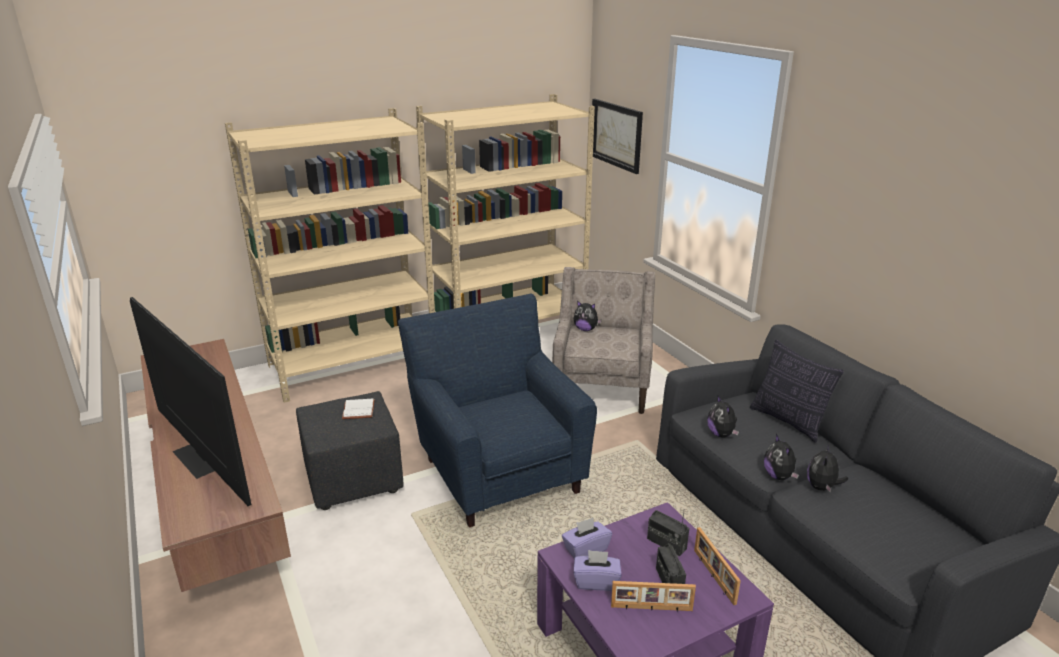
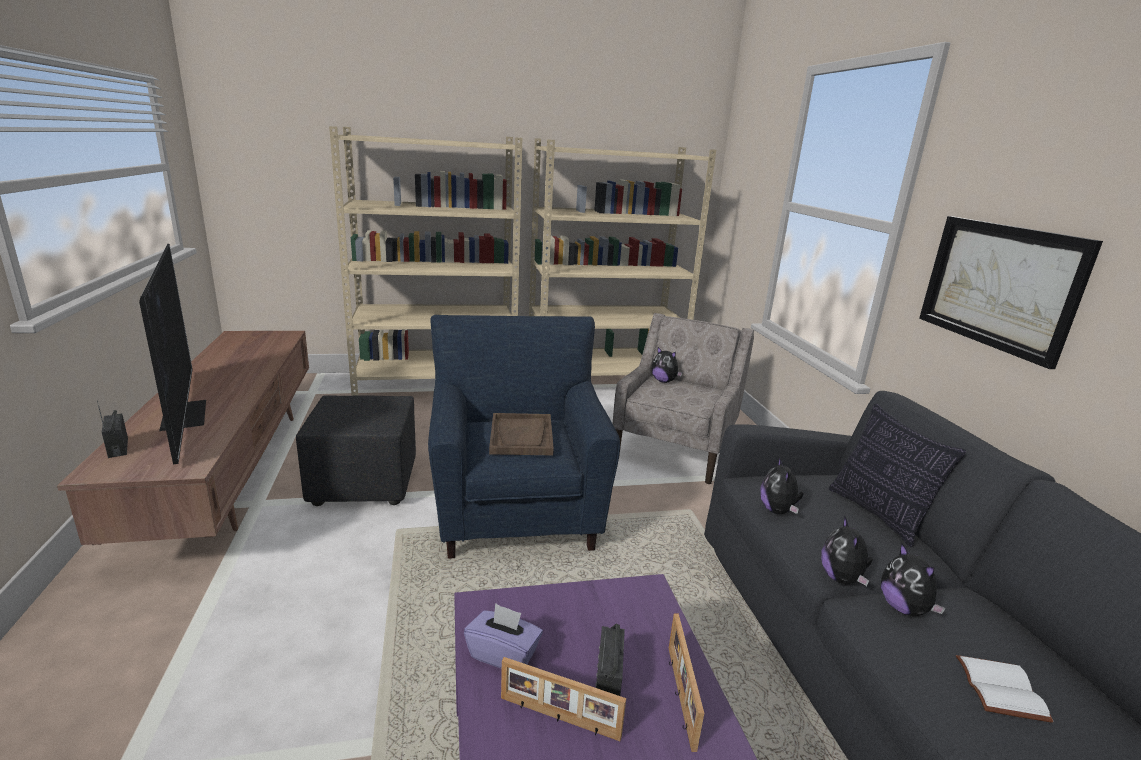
camera: 15 degrees right, 5 degrees down
(357, 409) = (376, 407): white book -> white book (997, 687)
(510, 414) = (521, 436): none -> brown tray
(585, 549) = (517, 606): purple tissue box -> none
(616, 135) = (743, 192): picture -> picture (999, 285)
(666, 544) = (632, 628): radio -> radio (118, 447)
(822, 487) = (904, 608): plush toy -> plush toy turned 60 degrees counterclockwise

